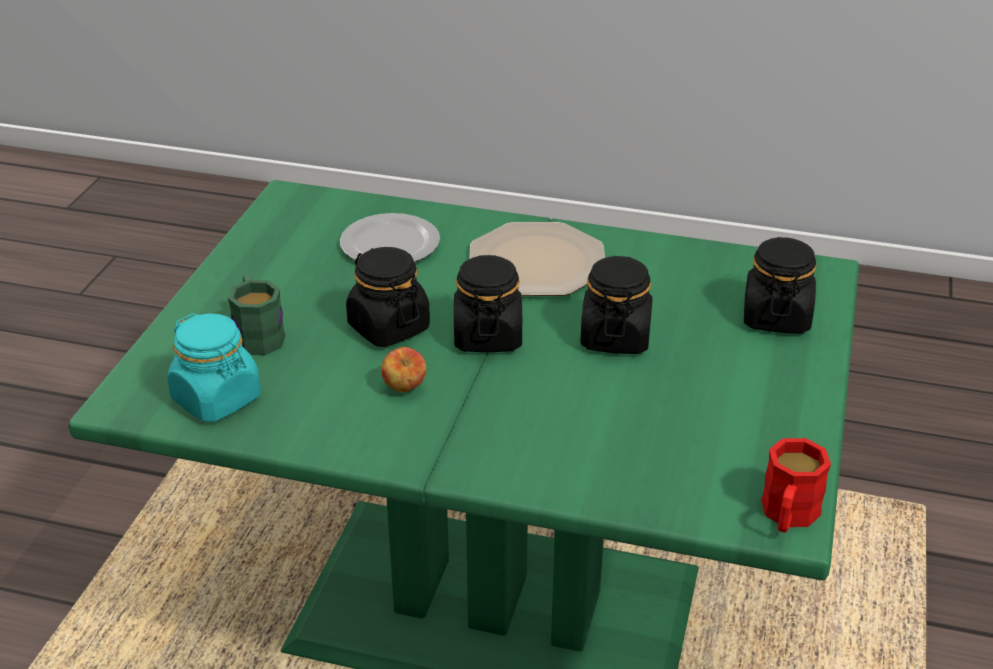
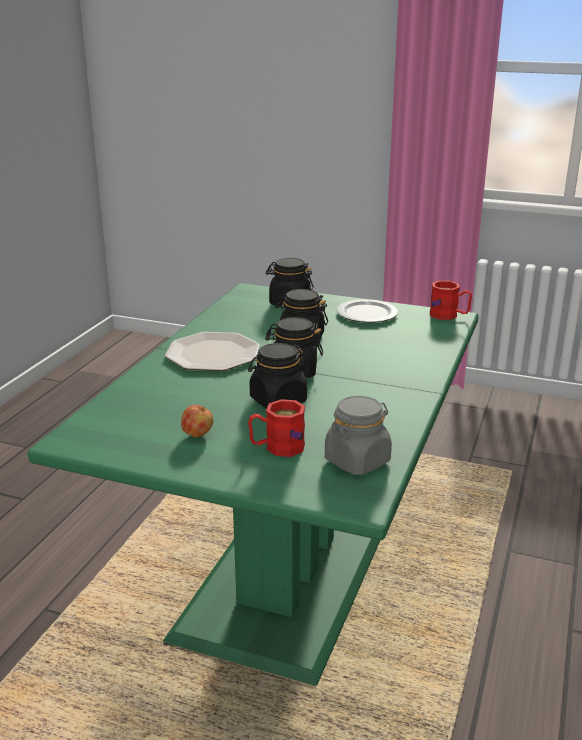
camera: 85 degrees left, 10 degrees down
(217, 399) = (357, 461): turquoise jar -> grey jar
(258, 334) = (277, 447): green mug -> red mug
(390, 243) = (167, 399): plate -> plate (366, 314)
(404, 388) = (347, 396): apple -> apple (198, 434)

